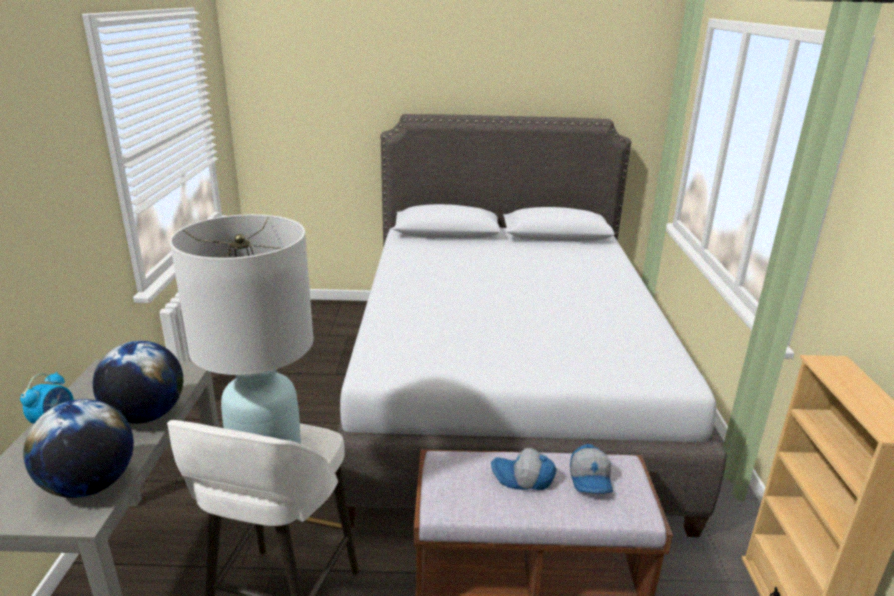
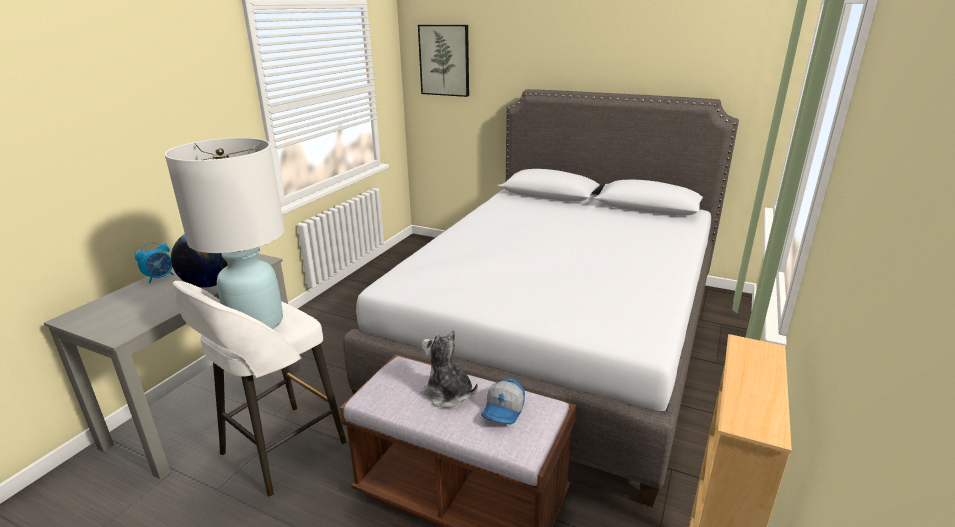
camera: 25 degrees right, 0 degrees up
(90, 485) = (141, 318): globe -> none
(290, 81) = (444, 60): none -> picture
(523, 478) = (447, 394): cap -> plush toy

